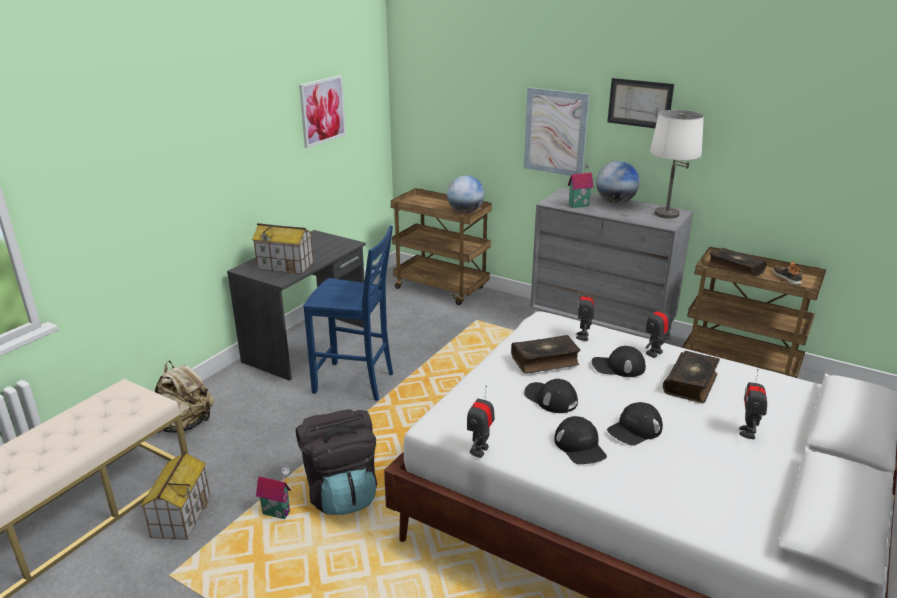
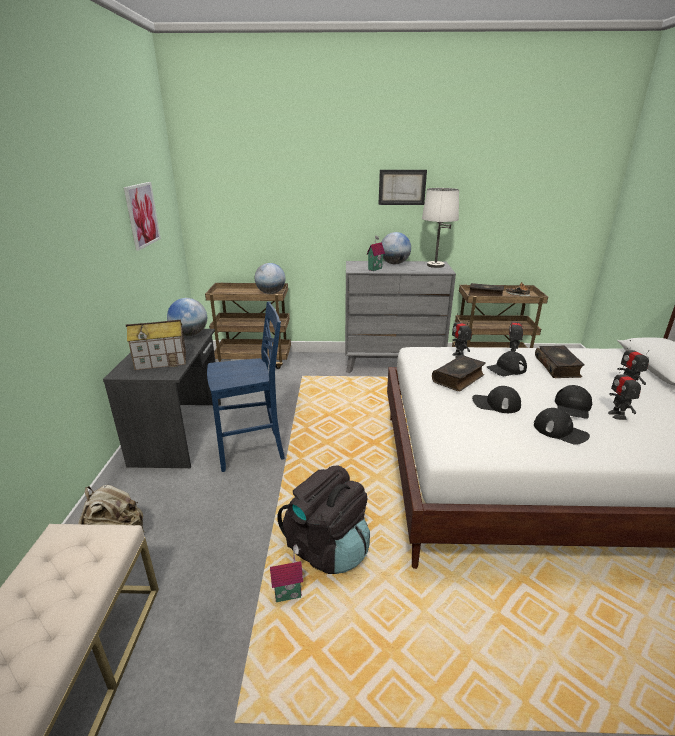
camera: 30 degrees left, 0 degrees up
(181, 515) = (190, 646): toy house -> none
(336, 244) = (190, 335): none -> globe
(479, 450) = (505, 460): toy robot -> toy robot (617, 415)
(555, 132) = (336, 218): picture -> none

